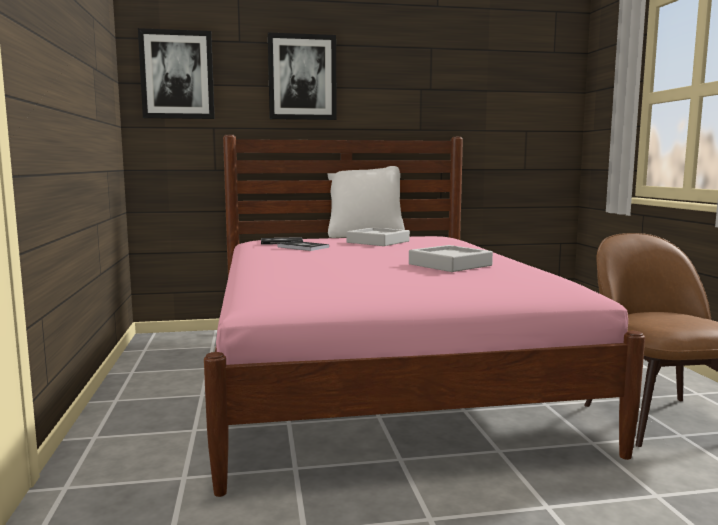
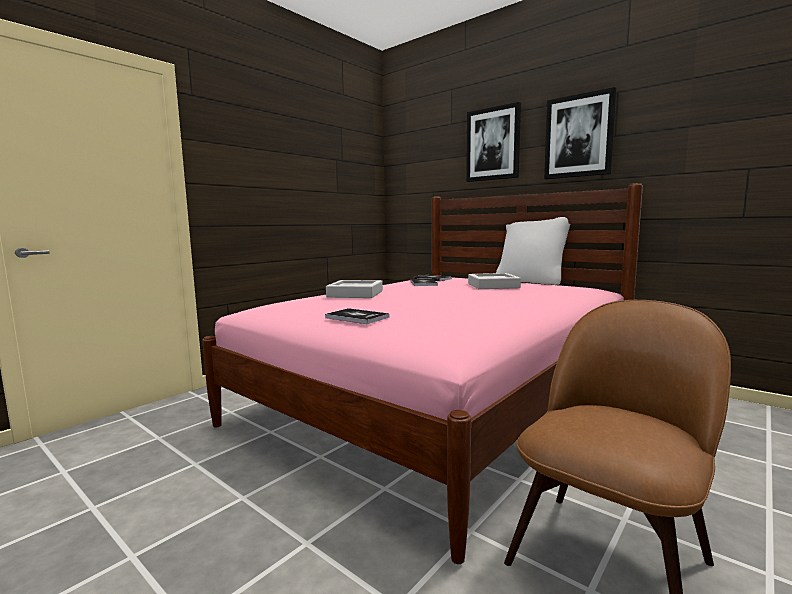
camera: 50 degrees right, 0 degrees up
(177, 75) = (413, 156): picture -> picture (578, 136)
(432, 282) = (357, 317): none -> book
(450, 265) = (438, 308): grey tray -> grey tray (355, 294)

